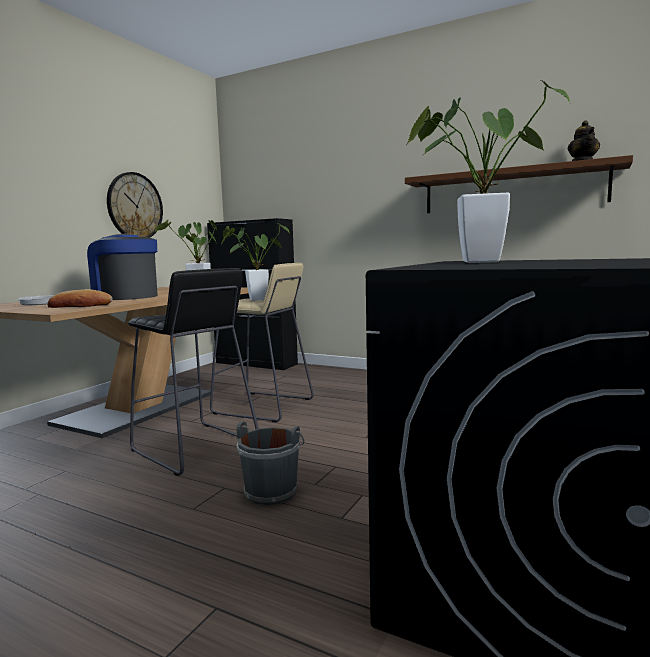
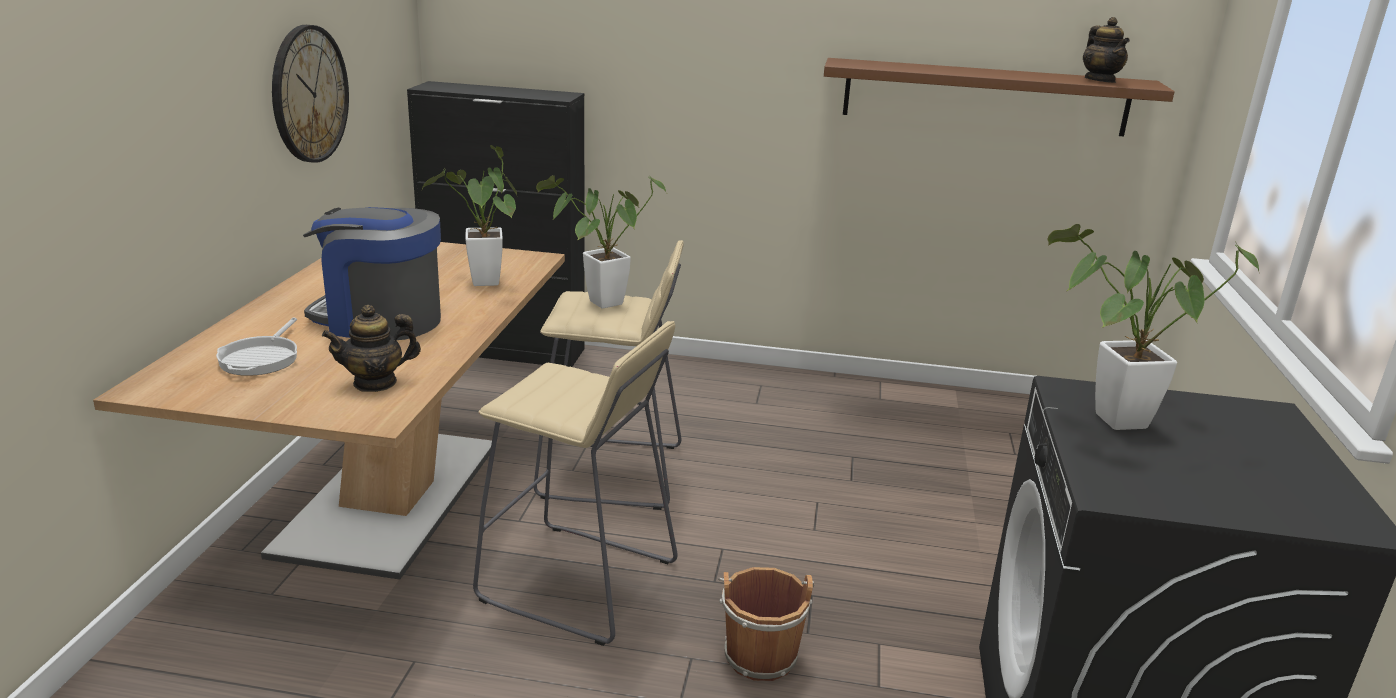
camera: 20 degrees left, 15 degrees up
(80, 306) = (375, 383): bread -> teapot
(194, 447) = (578, 582): black stool -> beige stool
(271, 491) = (759, 654): grey bucket -> brown bucket

